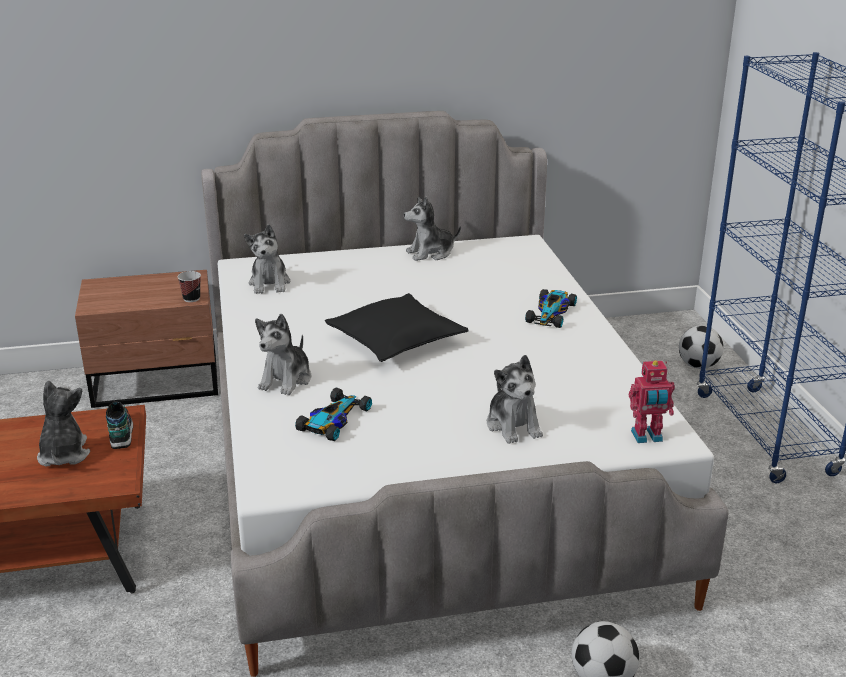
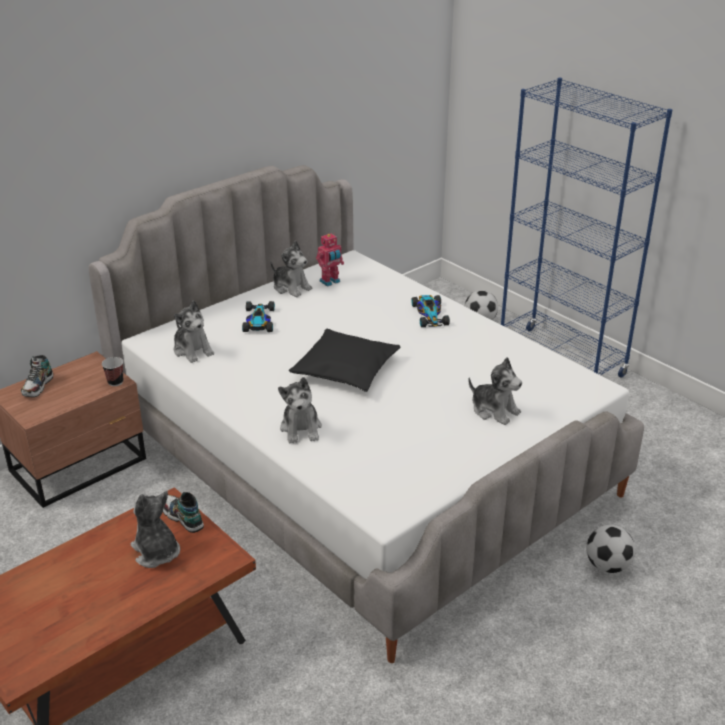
camera: 30 degrees left, 5 degrees up
(125, 284) = (38, 386): none -> shoe
(333, 421) = (372, 449): toy car -> toy car (259, 321)
(430, 253) = (291, 287): plush toy -> plush toy turned 90 degrees counterclockwise
(647, 437) = (581, 390): toy robot -> toy robot (330, 282)

